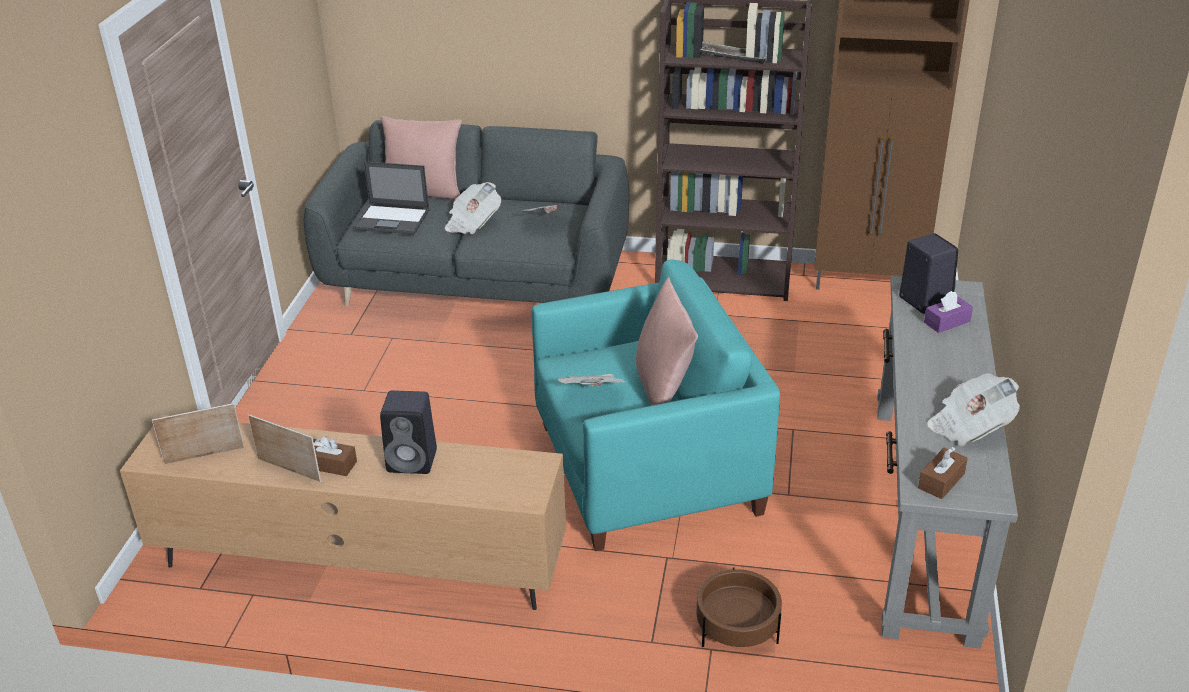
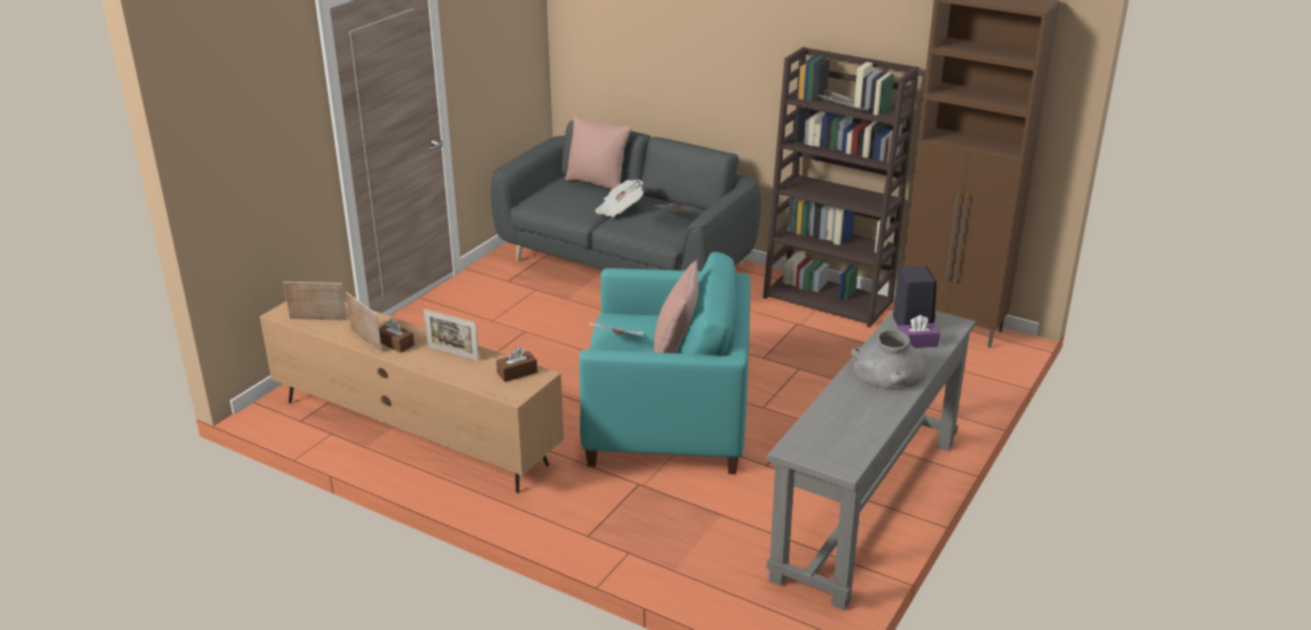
camera: 20 degrees right, 5 degrees down
(393, 220) = (560, 197): laptop -> none
(414, 460) = (453, 353): black speaker -> picture frame
(737, 628) = (658, 544): brown planter -> none
(941, 481) = (813, 447): brown tissue box -> brown tissue box (517, 373)
(945, 364) = (888, 371): none -> grey vase
(969, 426) = (870, 417): newspaper -> none

